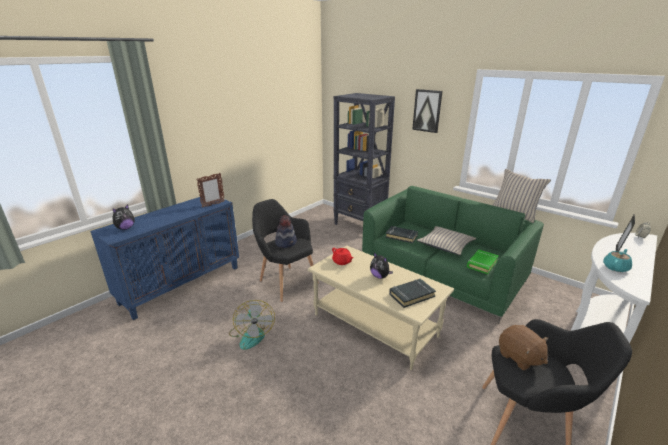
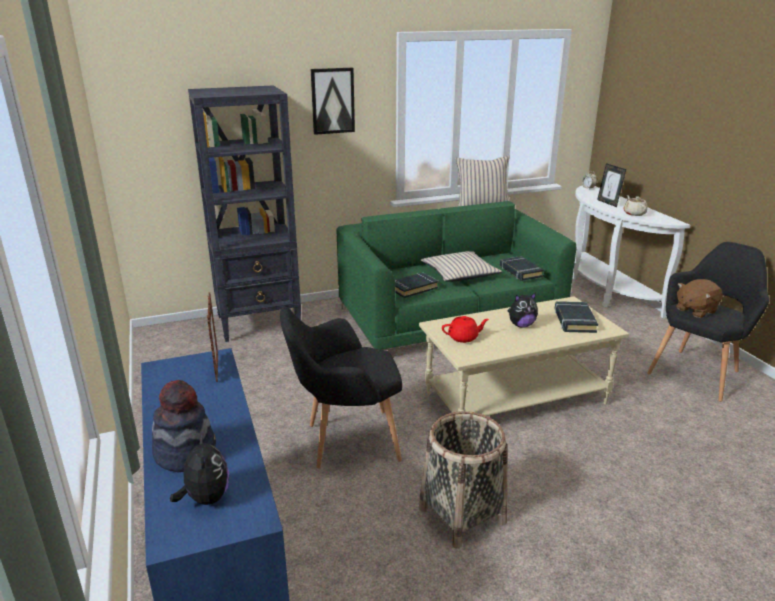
camera: 60 degrees left, 0 degrees up
(251, 334) = (462, 515): fan -> basket
(286, 243) = (355, 366): hat -> hat (185, 452)
(482, 264) = (520, 271): green book -> black book
(519, 357) = (695, 310): brown plush toy -> brown plush toy turned 150 degrees clockwise
(615, 267) = (634, 213): turquoise teapot -> beige teapot

